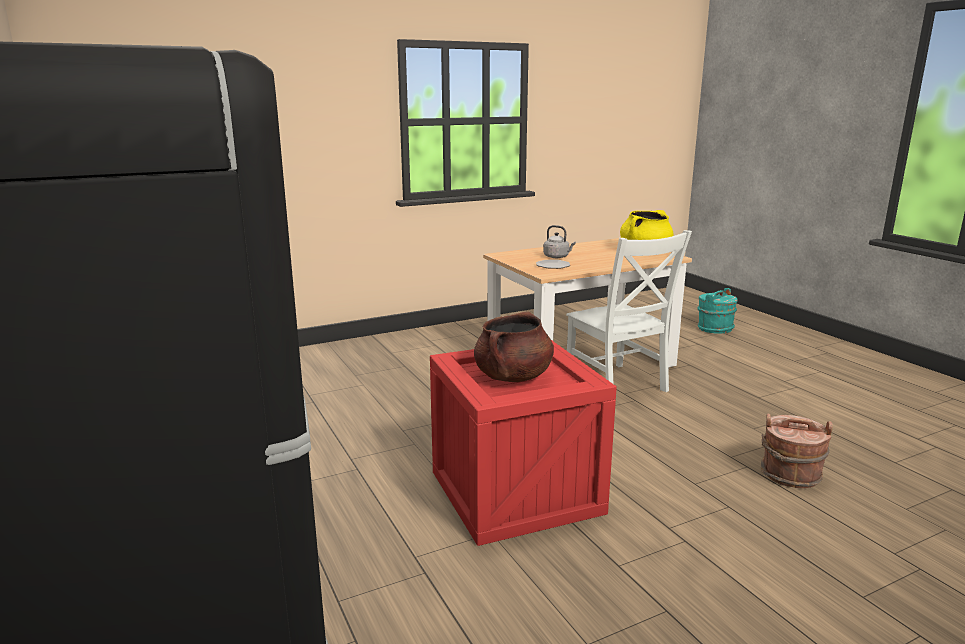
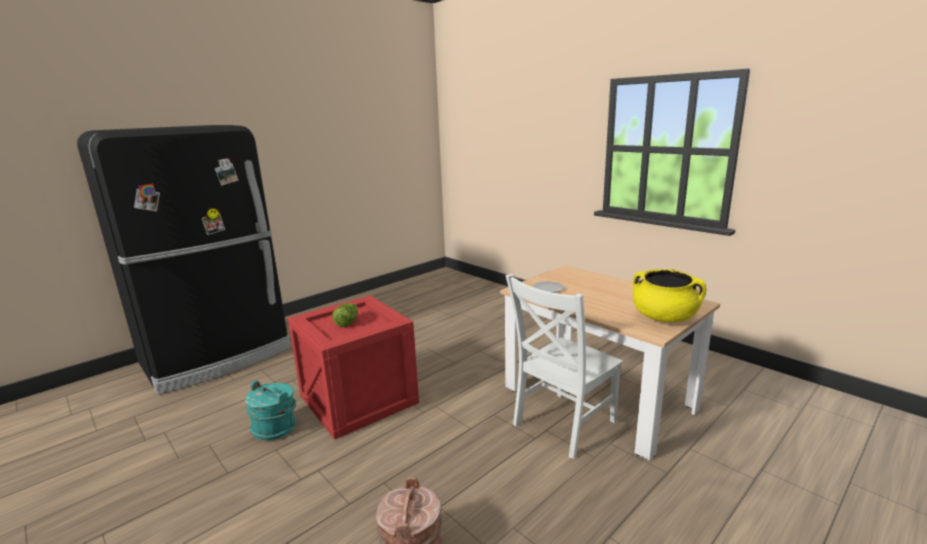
camera: 75 degrees right, 0 degrees up
(513, 377) = (347, 322): brown cooking pot -> lettuce
(557, 257) = (583, 287): grey kettle -> none
(714, 329) = (845, 495): turquoise bucket -> turquoise bucket (275, 428)

